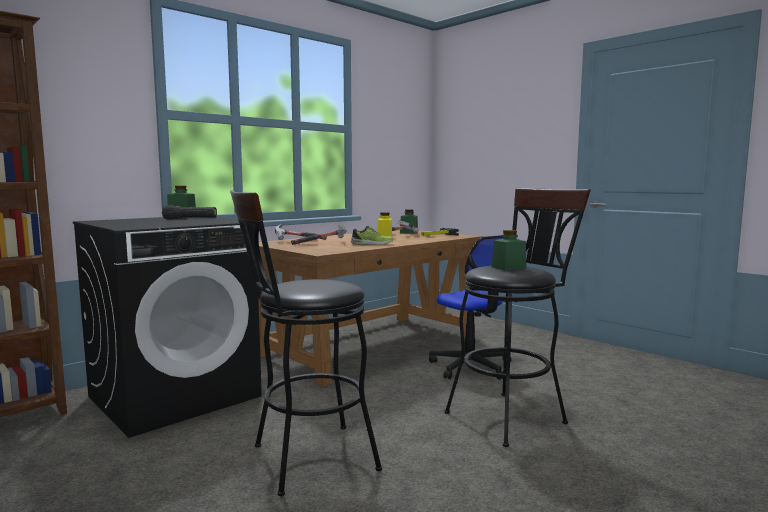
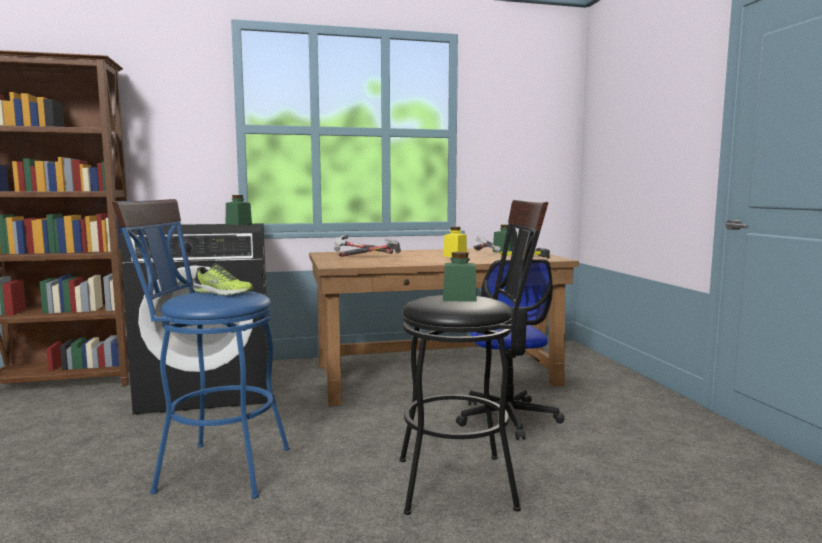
camera: 30 degrees right, 0 degrees up
(190, 219) = (229, 226): black flashlight -> none
(304, 460) = (213, 469): black stool -> blue stool
(372, 244) = (415, 261): shoe -> shoe (221, 293)

